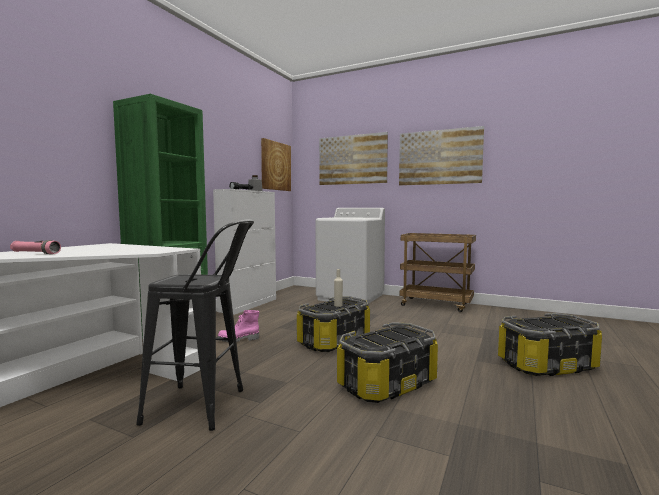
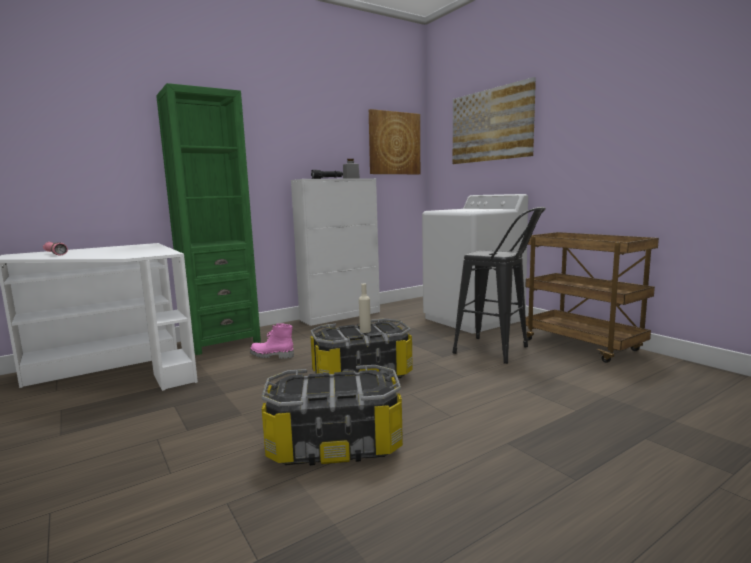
camera: 30 degrees right, 5 degrees up
(205, 407) = (141, 422): black stool -> black stool (498, 352)
(439, 157) = (608, 108): picture -> none
(546, 365) = (618, 480): storage box -> none

